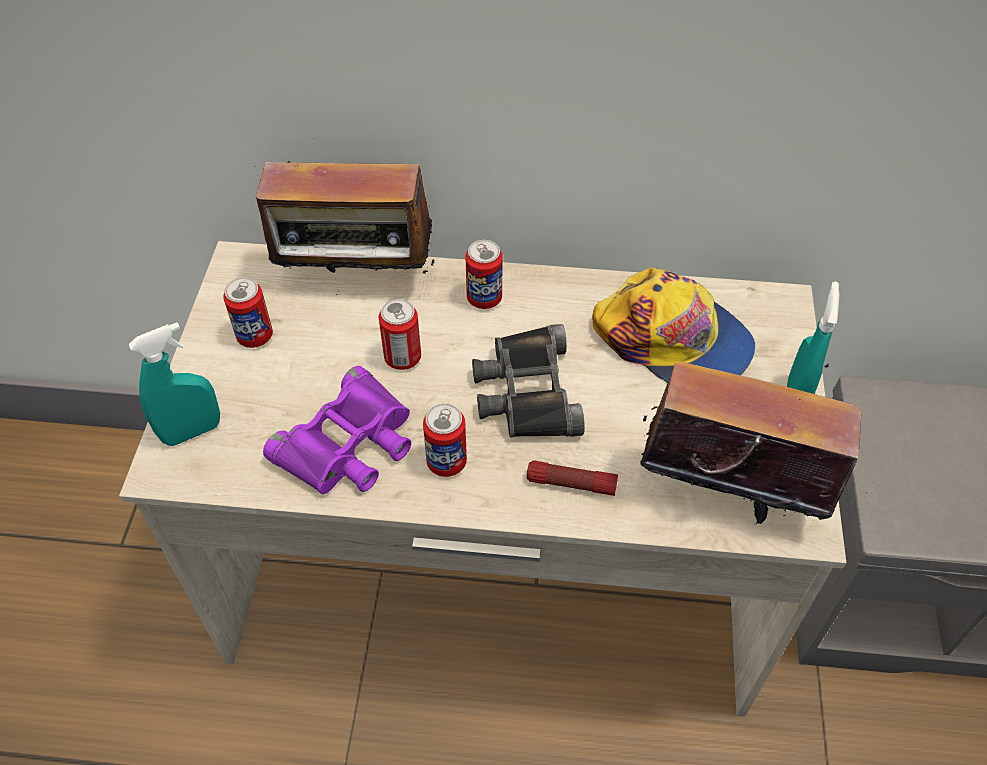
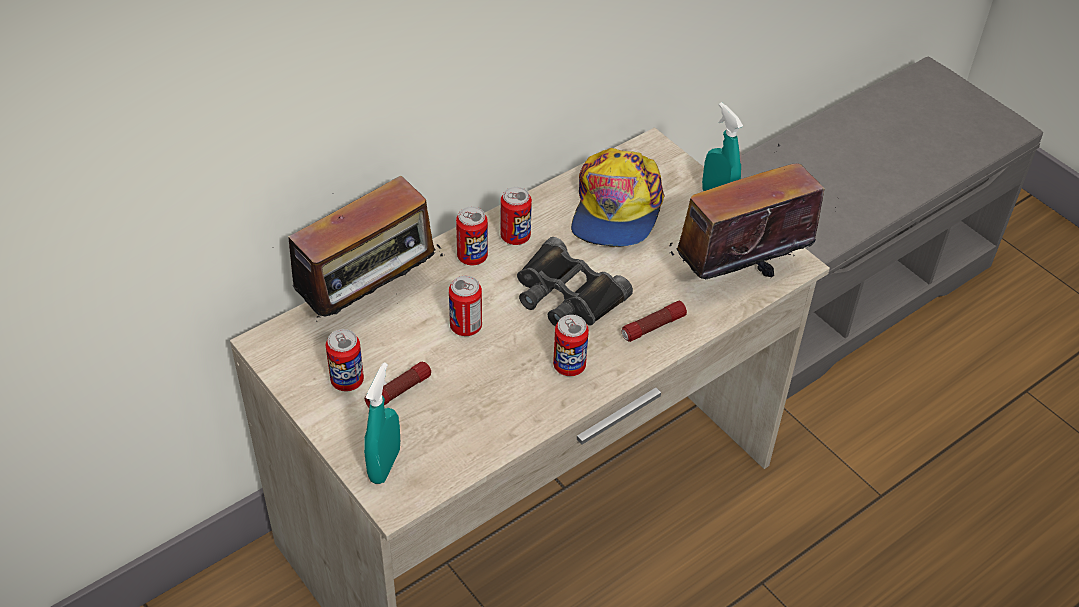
camera: 45 degrees left, 5 degrees down
(281, 375) = (399, 391): none -> flashlight
(349, 444) = (498, 398): purple binoculars -> none
(544, 305) = (515, 237): none -> can
(673, 341) = (616, 209): cap -> cap turned 105 degrees clockwise

